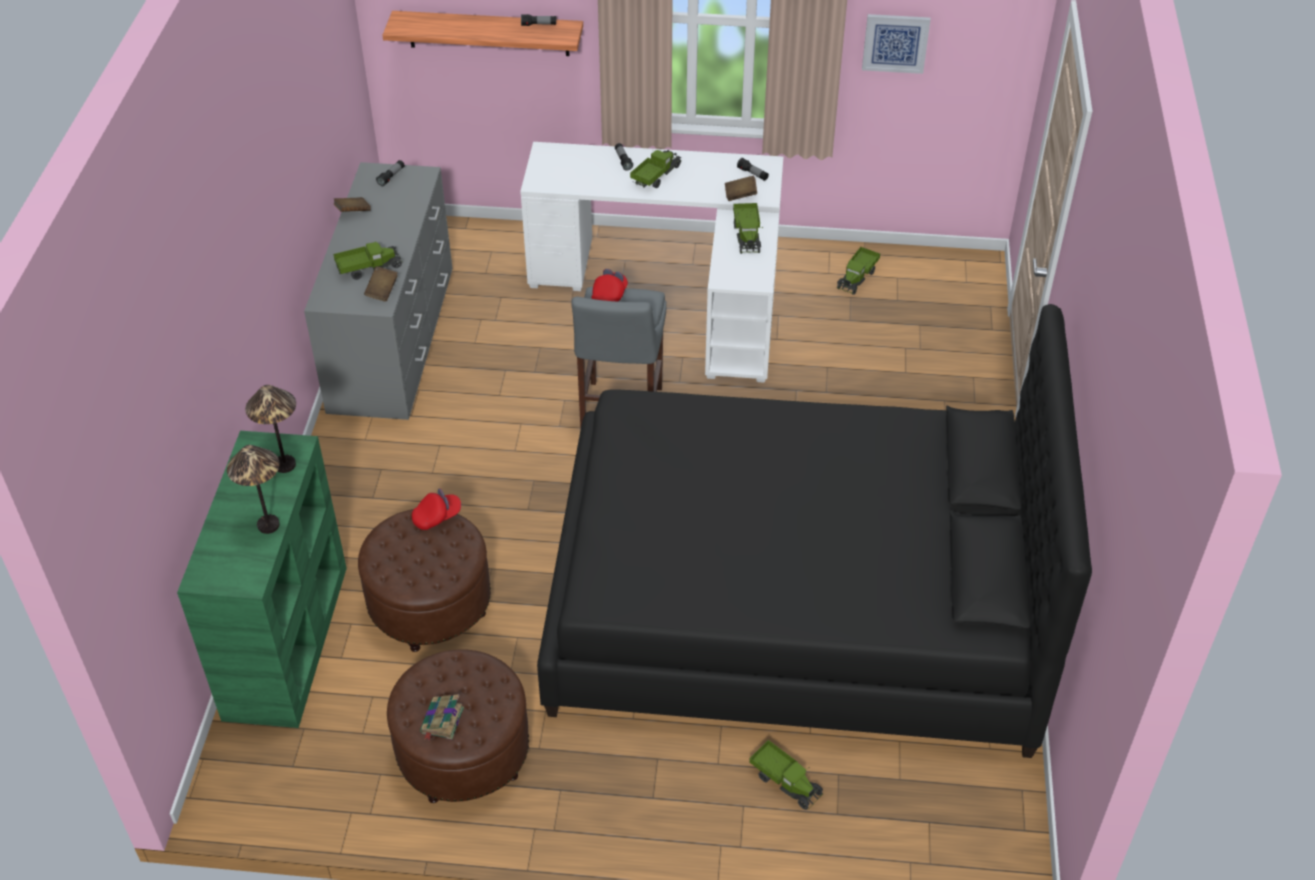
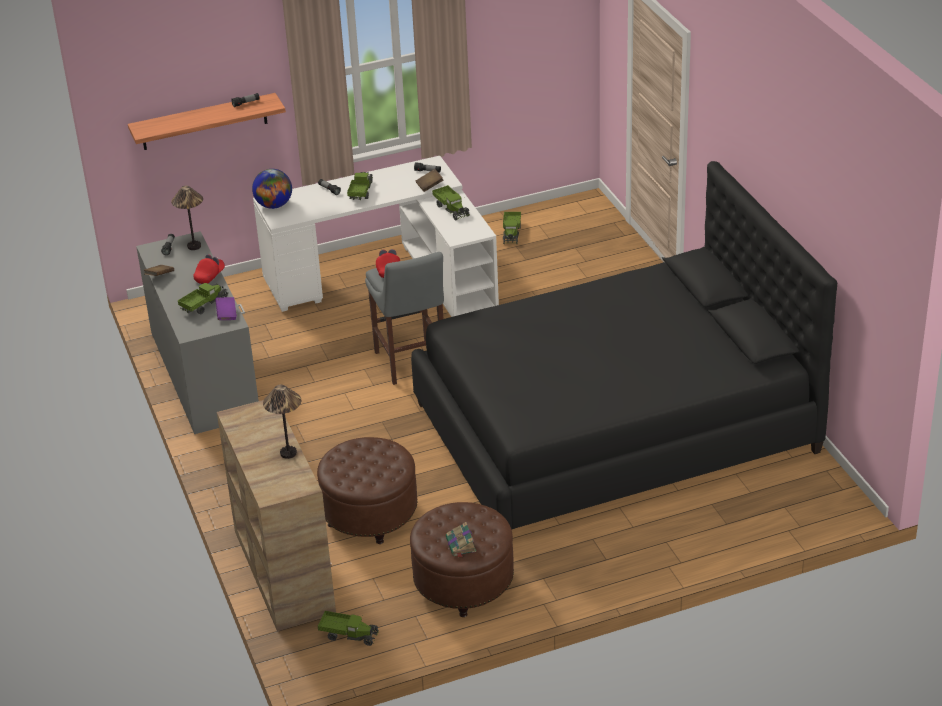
camera: 25 degrees left, 10 degrees down
(284, 465) = (268, 419): table lamp -> table lamp (194, 246)
(284, 641) = (282, 572): green bookcase -> brown bookcase
(382, 291) = (226, 314): brown book -> purple book
(437, 517) = (359, 442): red cap -> red cap (210, 276)
(548, 160) = (274, 205): none -> globe
(785, 781) = (682, 519): toy truck -> toy truck (348, 634)
(895, 43) = (499, 49): picture -> none

